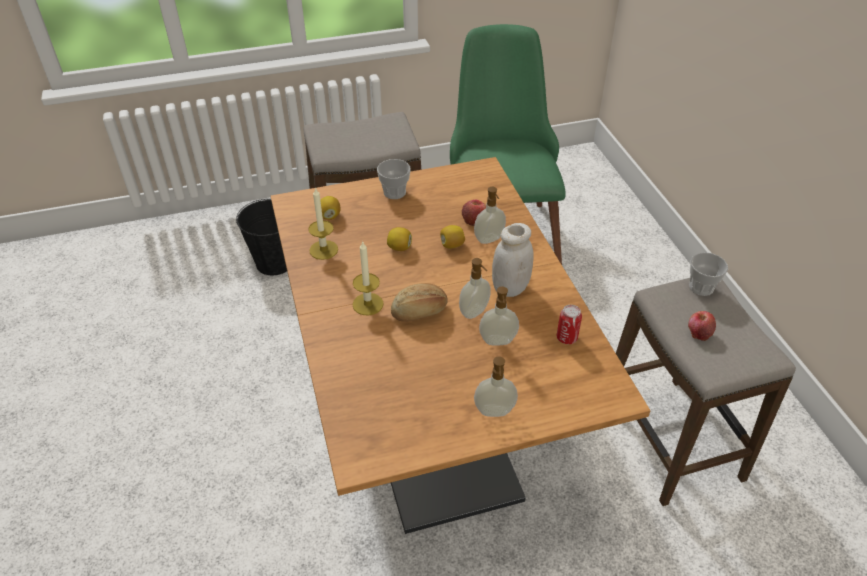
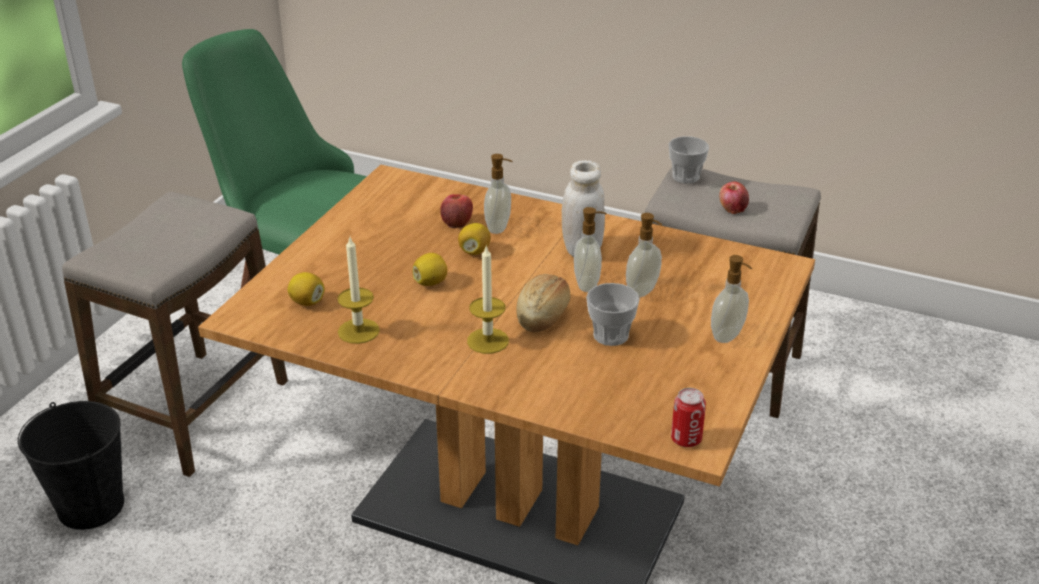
camera: 50 degrees left, 10 degrees down
(394, 192) = (337, 244): cup -> cup (610, 335)
(566, 337) = (685, 254): can -> can (686, 439)

